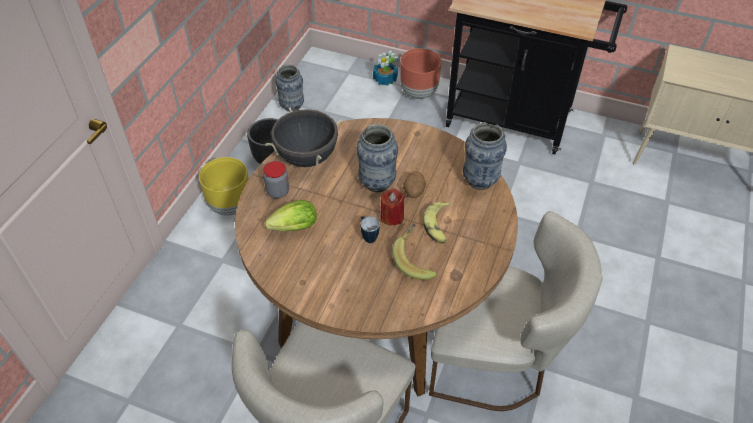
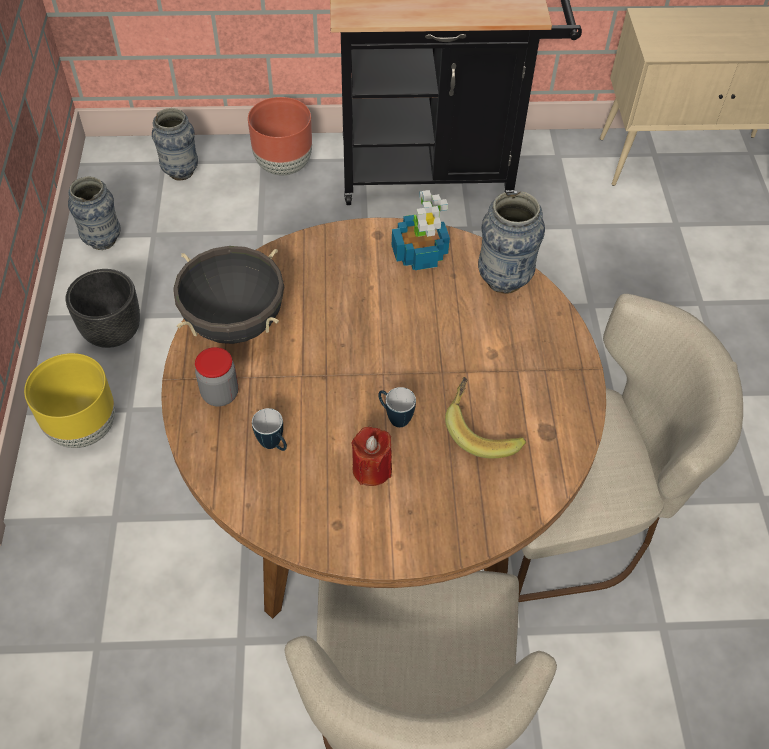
camera: 25 degrees left, 5 degrees up
(291, 228) = (274, 445): lettuce -> mug
(377, 183) = (362, 331): vase -> vase (180, 172)
(385, 79) = (225, 158): potted plant -> potted plant (420, 253)
(392, 217) = (412, 375): red candle -> red candle (372, 469)
(413, 192) = (422, 326): potato -> none
(438, 226) = (484, 366): banana -> none

